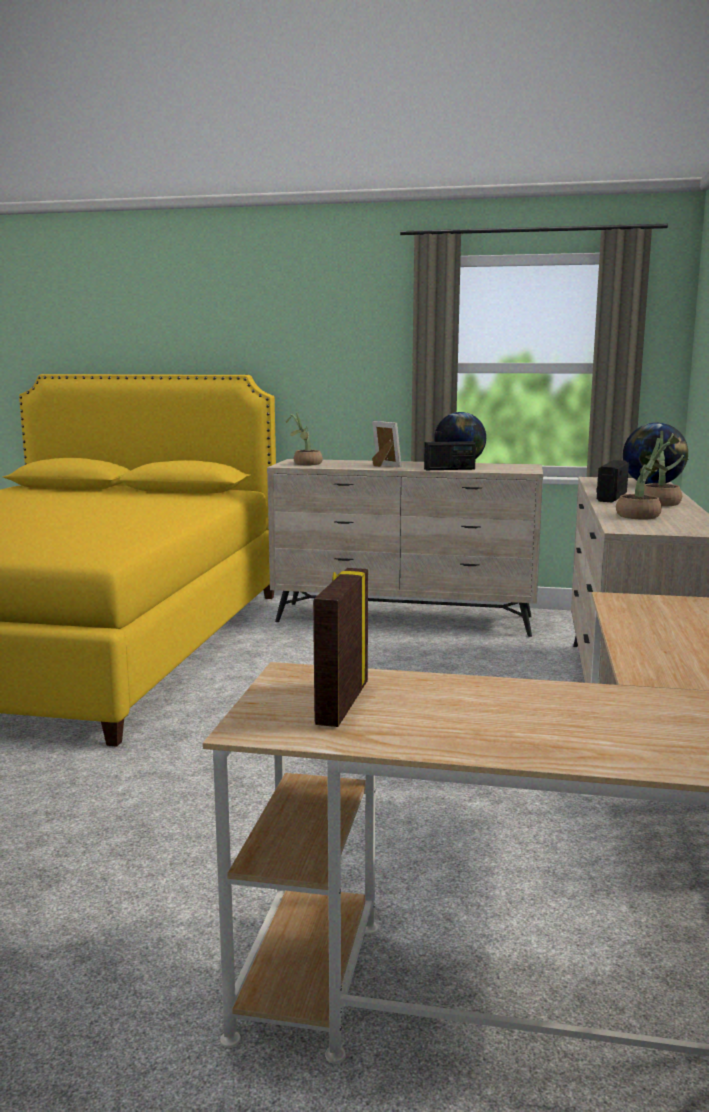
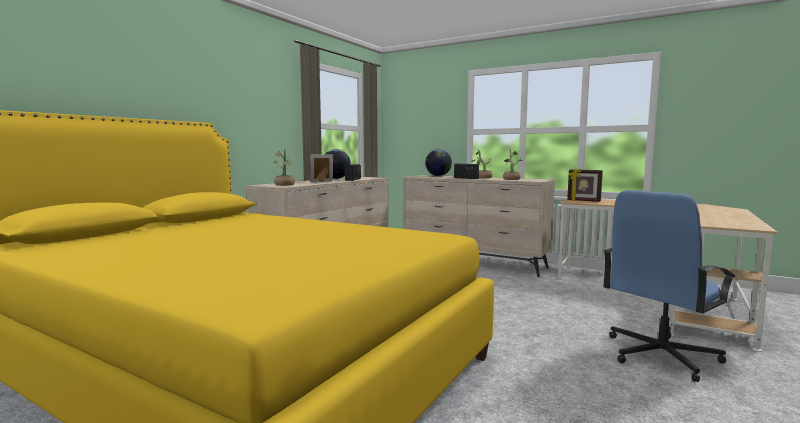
camera: 70 degrees left, 5 degrees down
(160, 890) = (660, 355): none -> blue office chair
(340, 703) = (719, 222): picture frame -> picture frame (583, 201)

